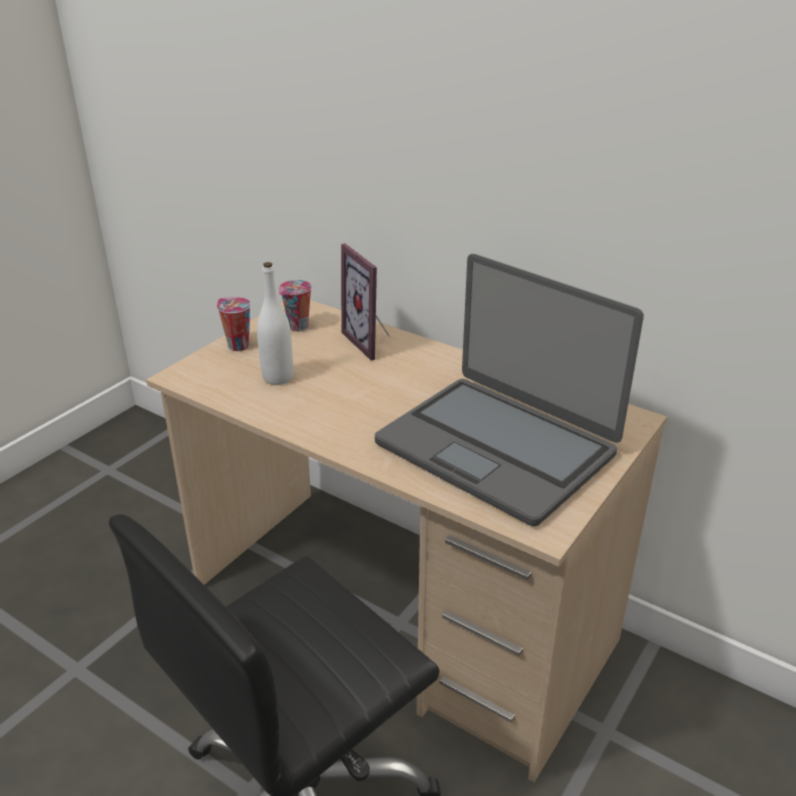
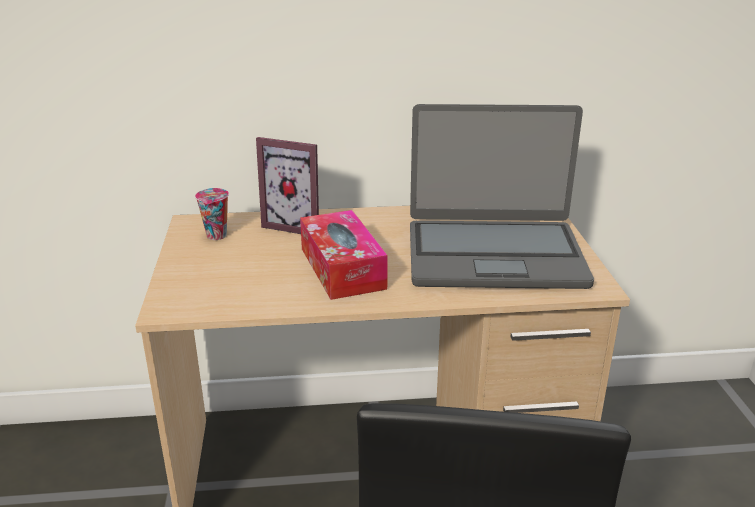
camera: 40 degrees left, 5 degrees down
(237, 346) = (183, 268): cup -> none
(278, 378) = (261, 276): white bottle -> none
(346, 399) = (342, 268): none -> tissue box

